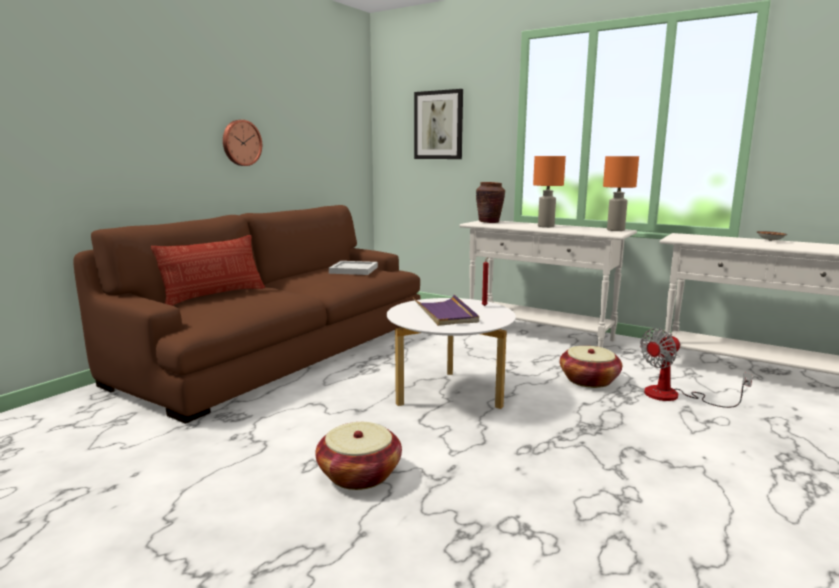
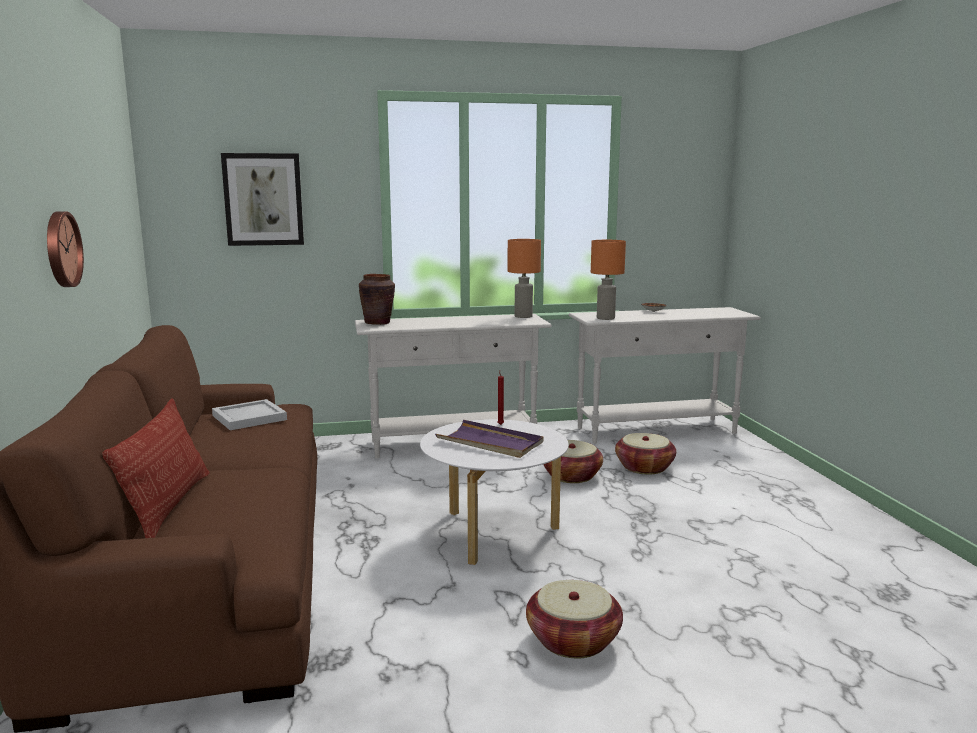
camera: 45 degrees left, 0 degrees up
(546, 226) = (454, 321): orange table lamp -> orange table lamp (605, 318)
(674, 396) = (644, 467): fan -> basket

